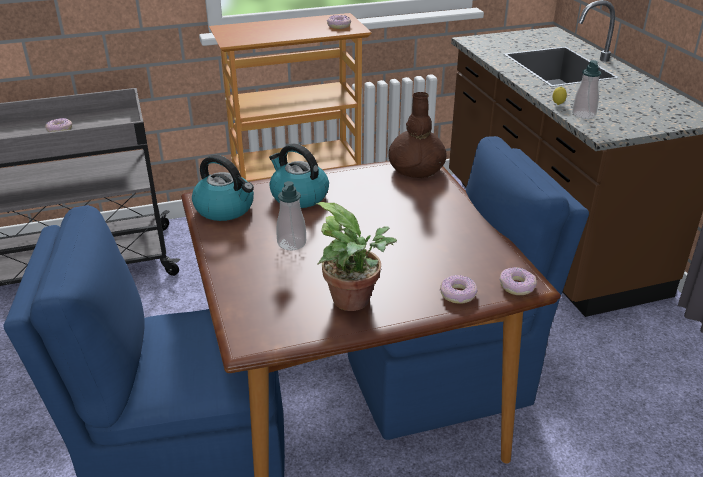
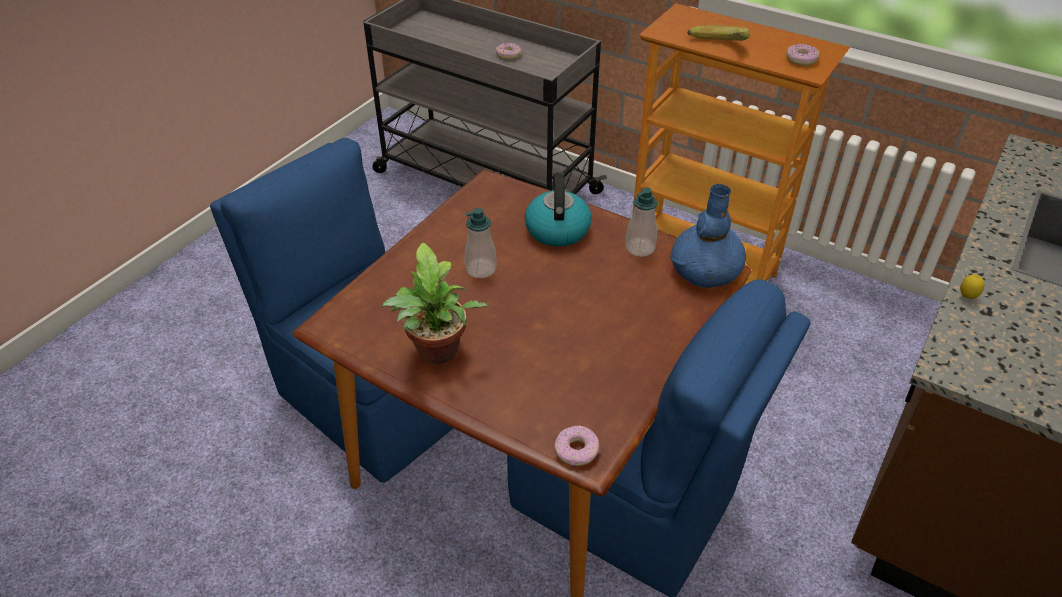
camera: 50 degrees right, 10 degrees up
(225, 209) = (487, 204): kettle -> none
(283, 37) = (716, 49): none -> banana
(416, 169) = (705, 271): brown vase -> blue vase
(458, 294) = (517, 414): donut -> none
(583, 114) = (975, 330): soap dispenser -> soap dispenser (640, 248)

